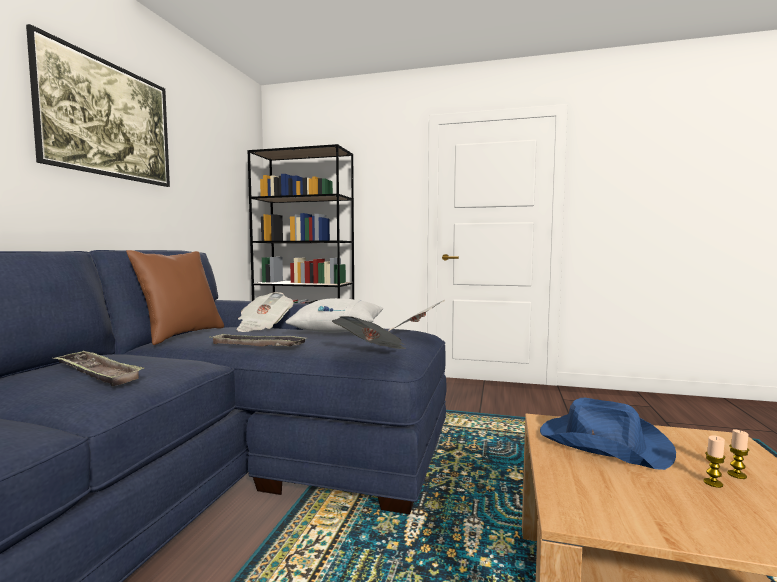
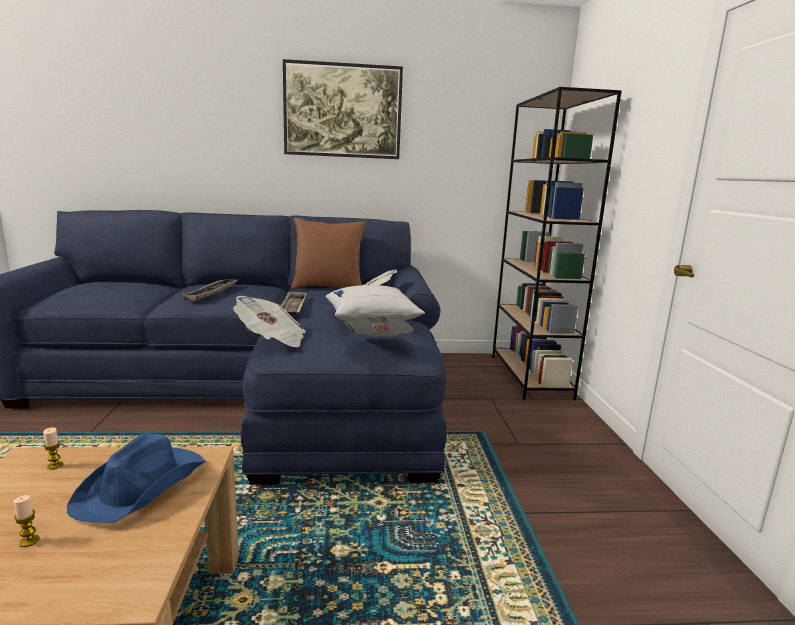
camera: 70 degrees right, 10 degrees up
(736, 475) = (37, 565): candle -> candle (55, 466)

